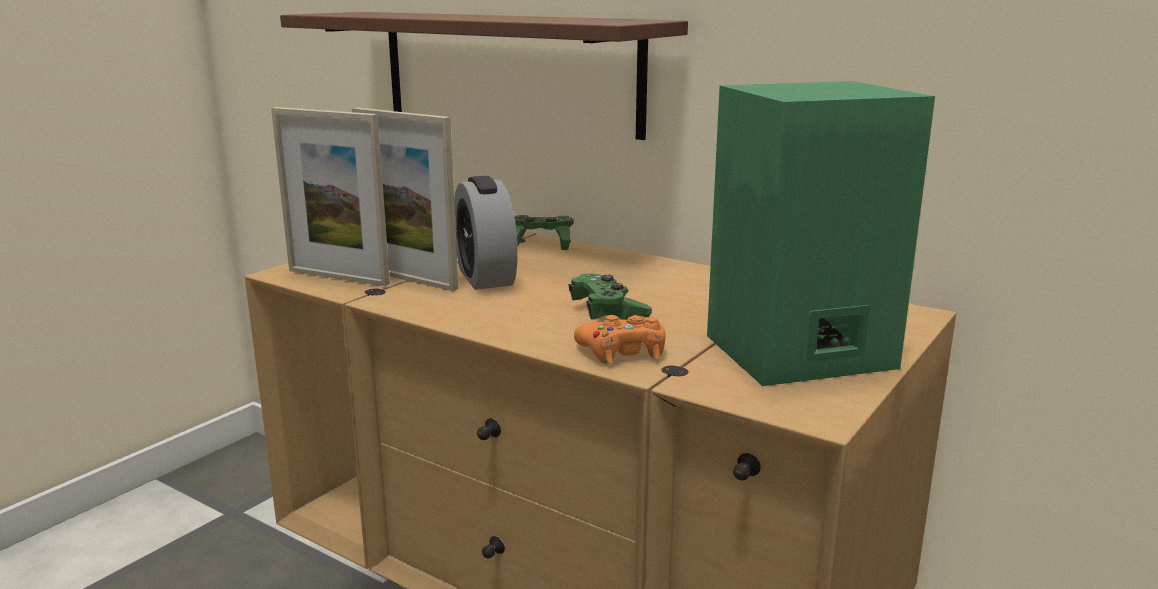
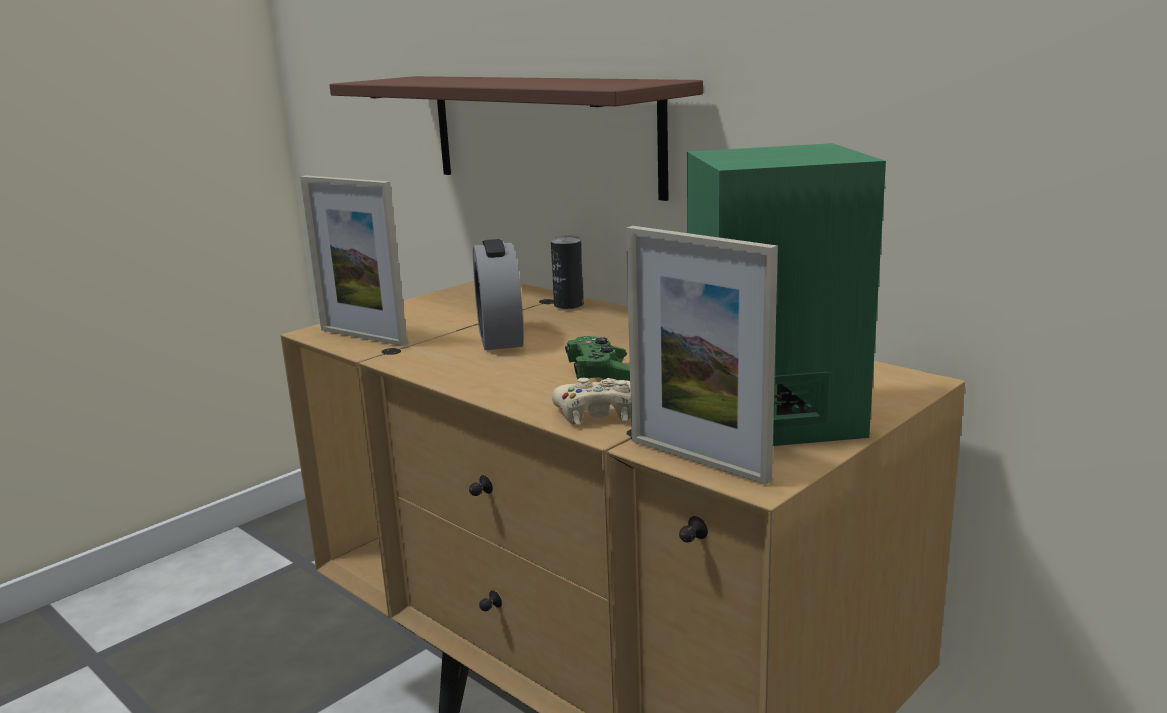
camera: 10 degrees right, 0 degrees up
(410, 279) = (428, 339): picture frame -> picture frame (698, 460)
(541, 244) = (568, 305): green game controller -> can
(623, 351) = (597, 413): orange game controller -> beige game controller

